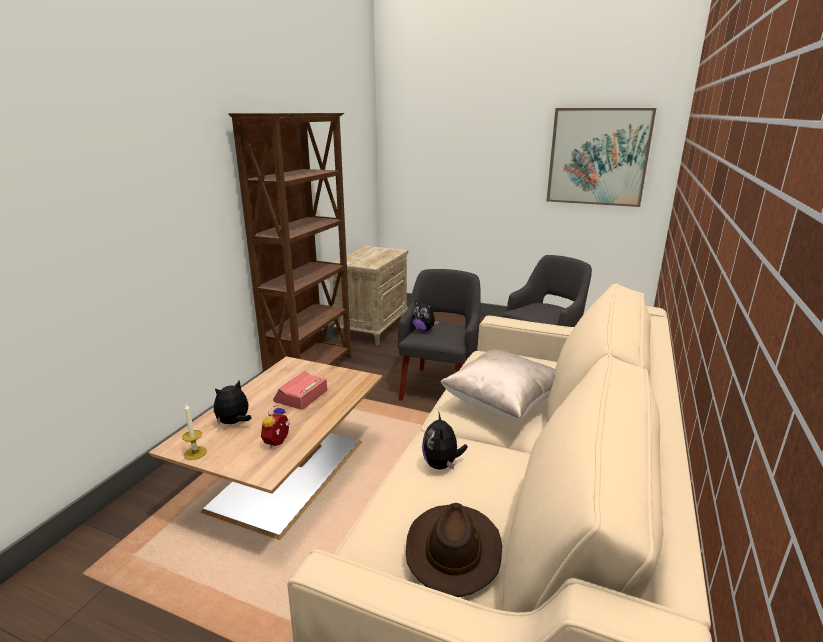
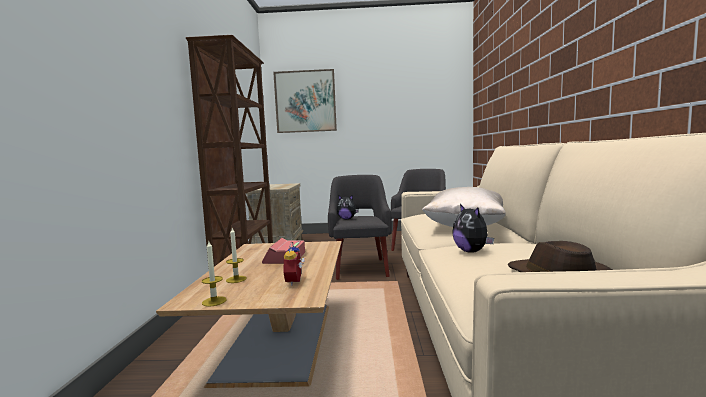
camera: 20 degrees left, 15 degrees down
(234, 423) = (236, 279): plush toy -> candle
(598, 157) = (423, 109): picture -> picture (305, 101)

